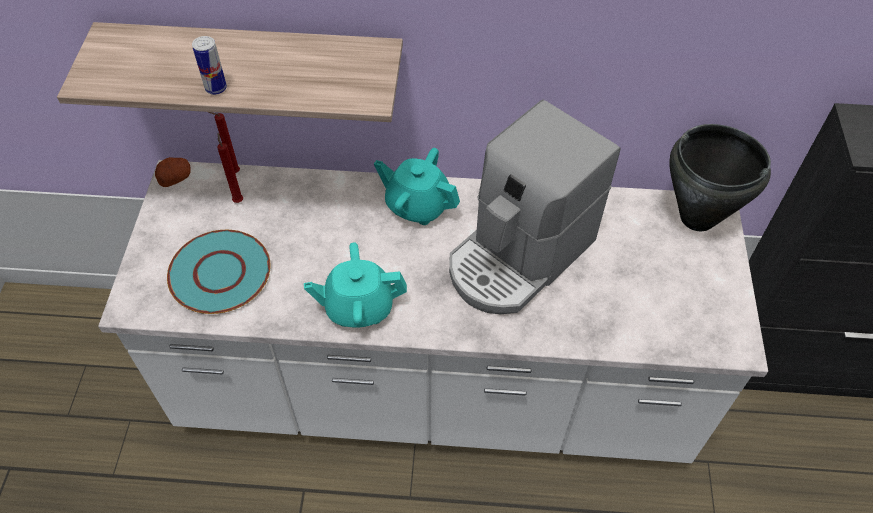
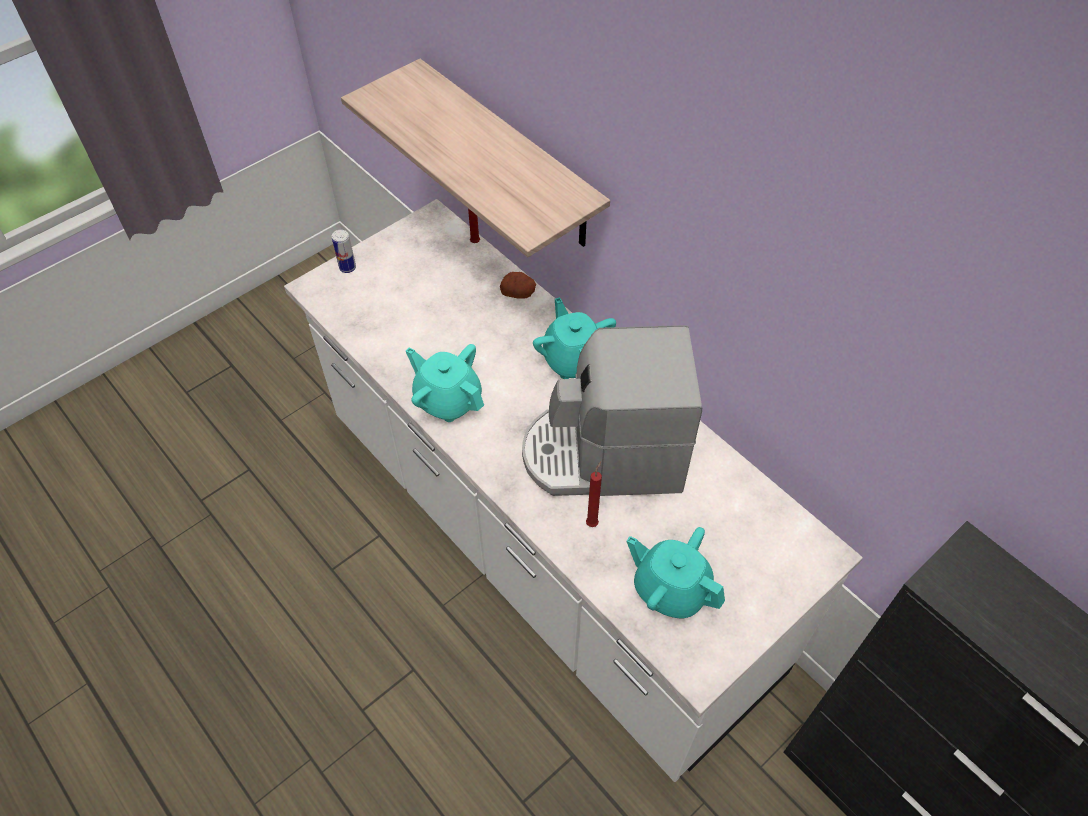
camera: 45 degrees right, 0 degrees up
(175, 178) = (432, 219): potato -> potato (518, 293)
(216, 88) = (438, 153): can -> can (347, 267)
(220, 272) = (388, 305): turquoise plate -> none
(238, 200) = (455, 264): red candle -> red candle (593, 522)
(661, 308) = (670, 589): none -> turquoise teapot
(697, 218) = (796, 547): black cooking pot -> none

